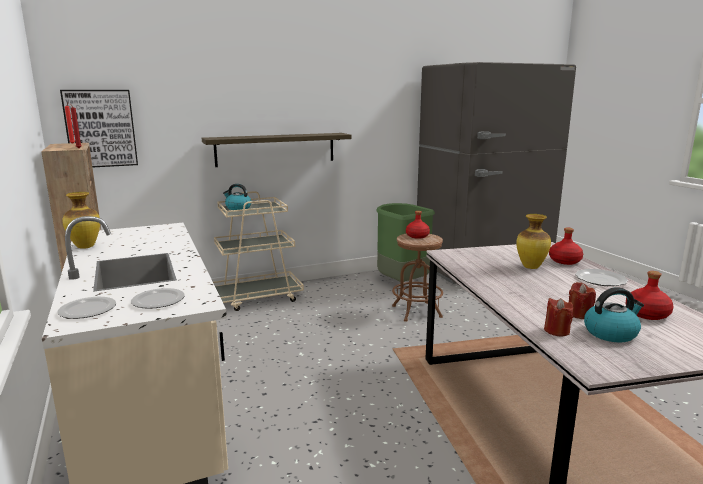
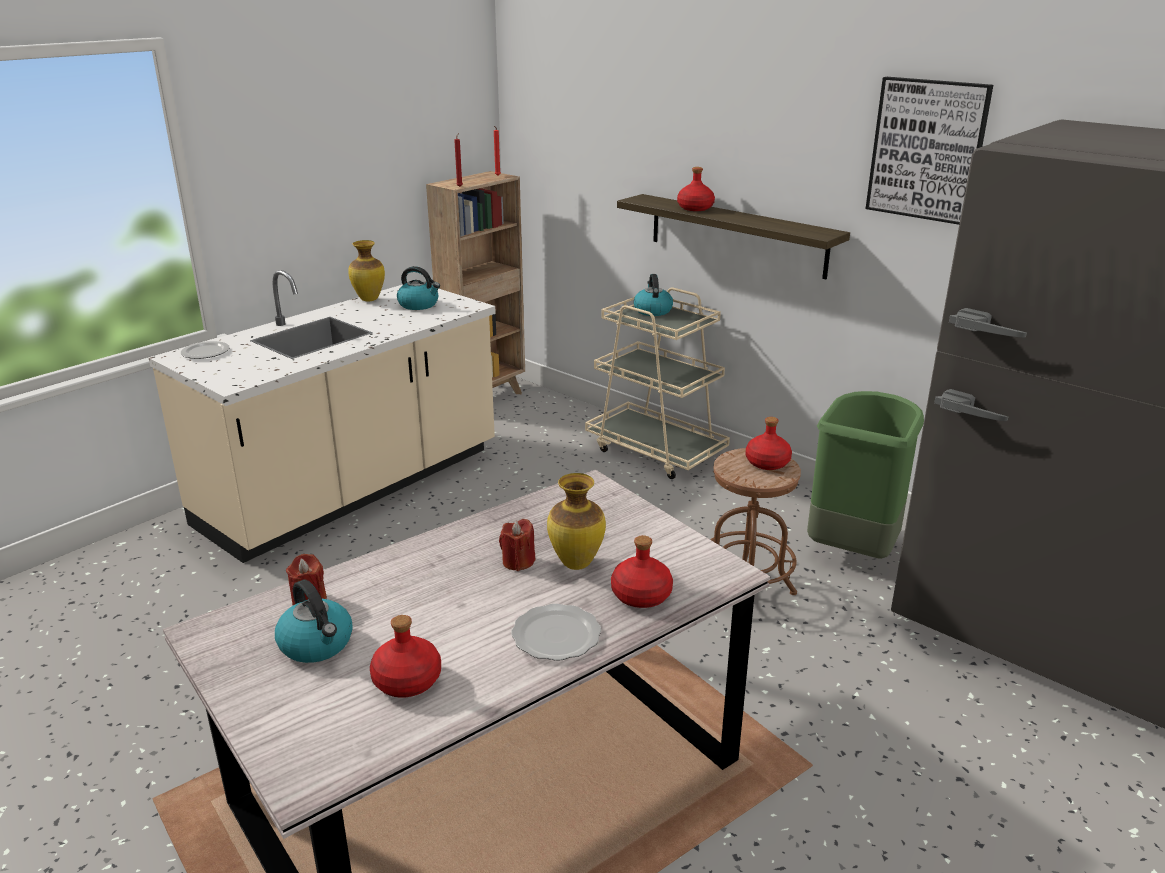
camera: 65 degrees right, 10 degrees up
(100, 128) = (544, 159): picture -> picture (927, 150)
(135, 236) = (419, 305): none -> kettle
(158, 301) = (233, 368): plate -> none
(255, 136) = (694, 208): none -> red bottle
(579, 314) = (377, 617): red candle -> red candle (518, 562)

